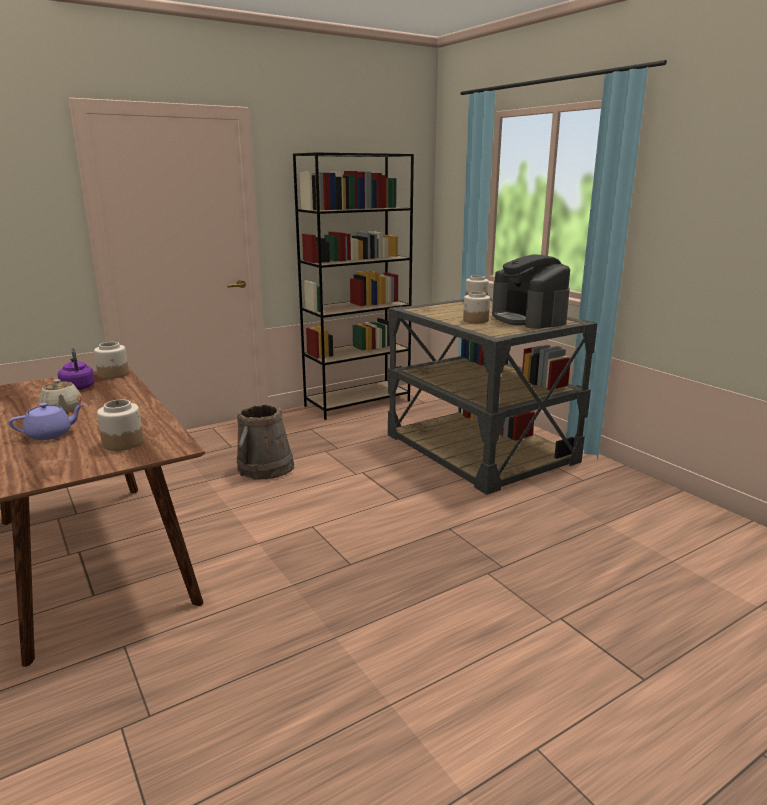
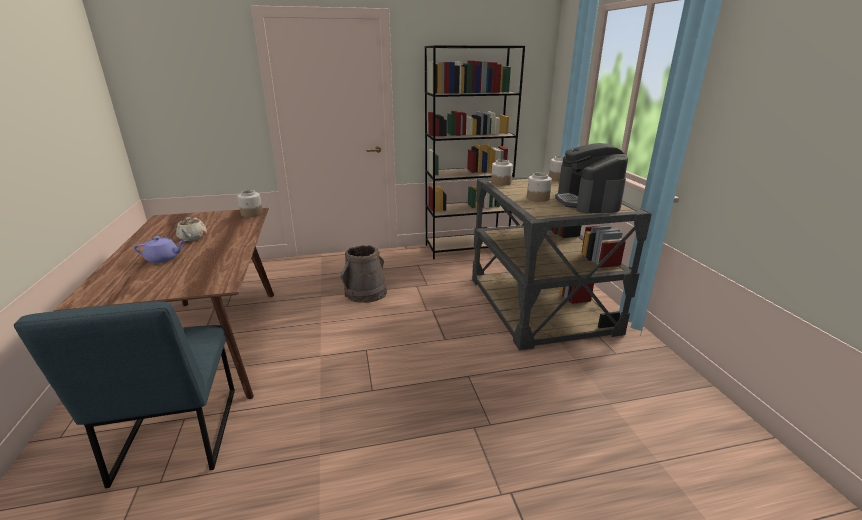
camera: 20 degrees right, 5 degrees up
(78, 387) = (220, 221): purple kettle -> none
(123, 443) = (196, 274): jar -> jar (501, 182)
(129, 667) = (175, 437): none -> blue chair

